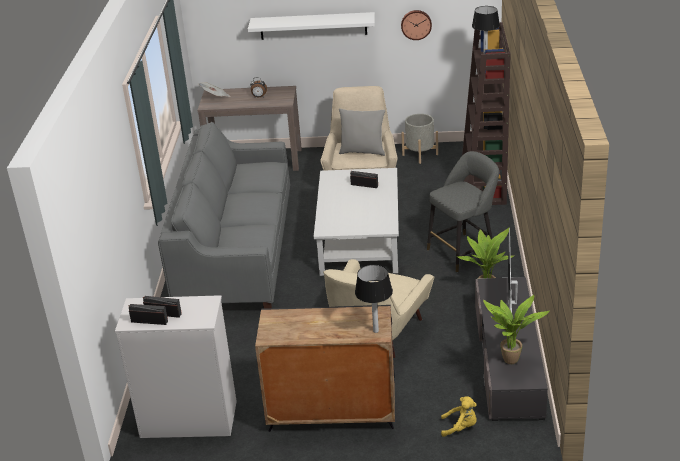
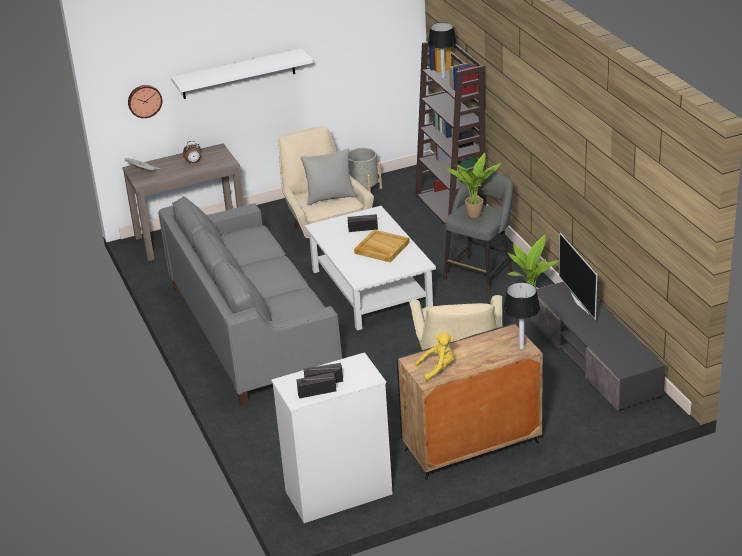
camera: 25 degrees left, 0 degrees up
(365, 205) = (381, 248): none -> beige tray
(416, 24) = (344, 54): wall clock -> wall clock (144, 100)
(460, 427) = (596, 424): yellow plush toy -> yellow plush toy (438, 368)
(511, 362) = (618, 352): potted plant -> potted plant (475, 217)

